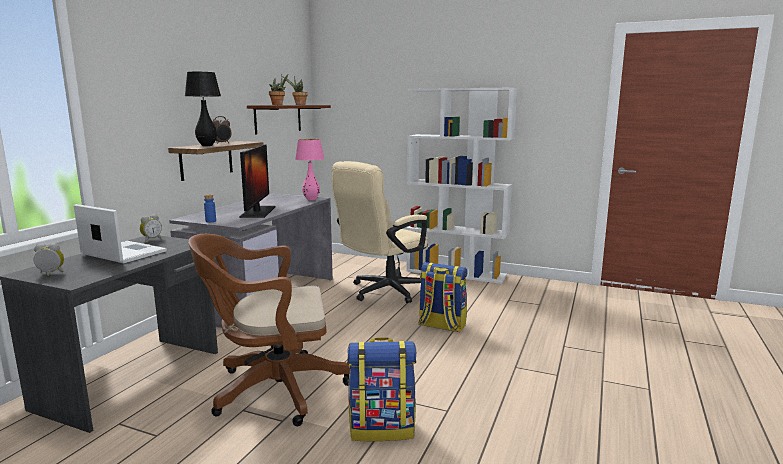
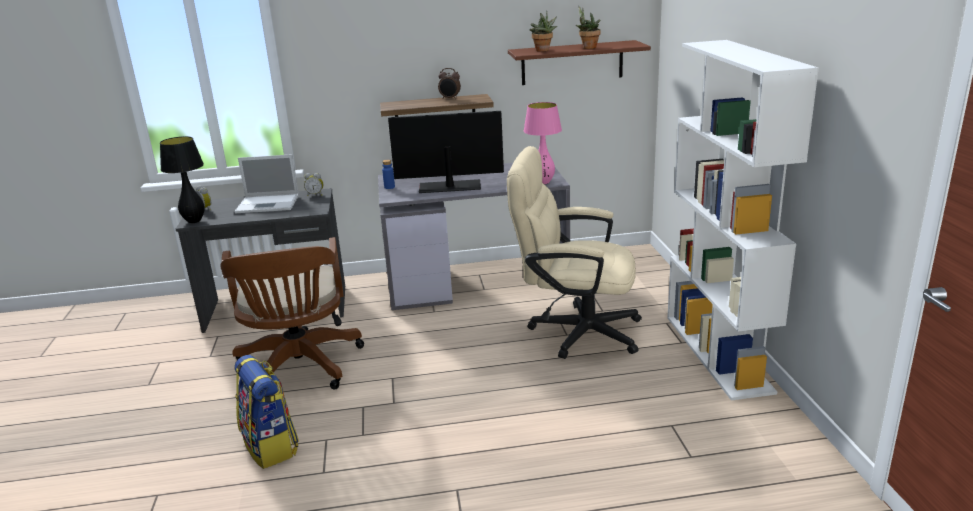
camera: 60 degrees right, 10 degrees up
(123, 253) = (269, 204): laptop -> laptop turned 90 degrees clockwise
(207, 145) = (413, 104): black table lamp -> black table lamp (194, 221)
(258, 212) = (450, 186): monitor -> monitor turned 150 degrees counterclockwise
(272, 390) = (299, 368): brown office chair -> brown office chair turned 150 degrees counterclockwise
(441, 326) = (520, 402): backpack -> none

